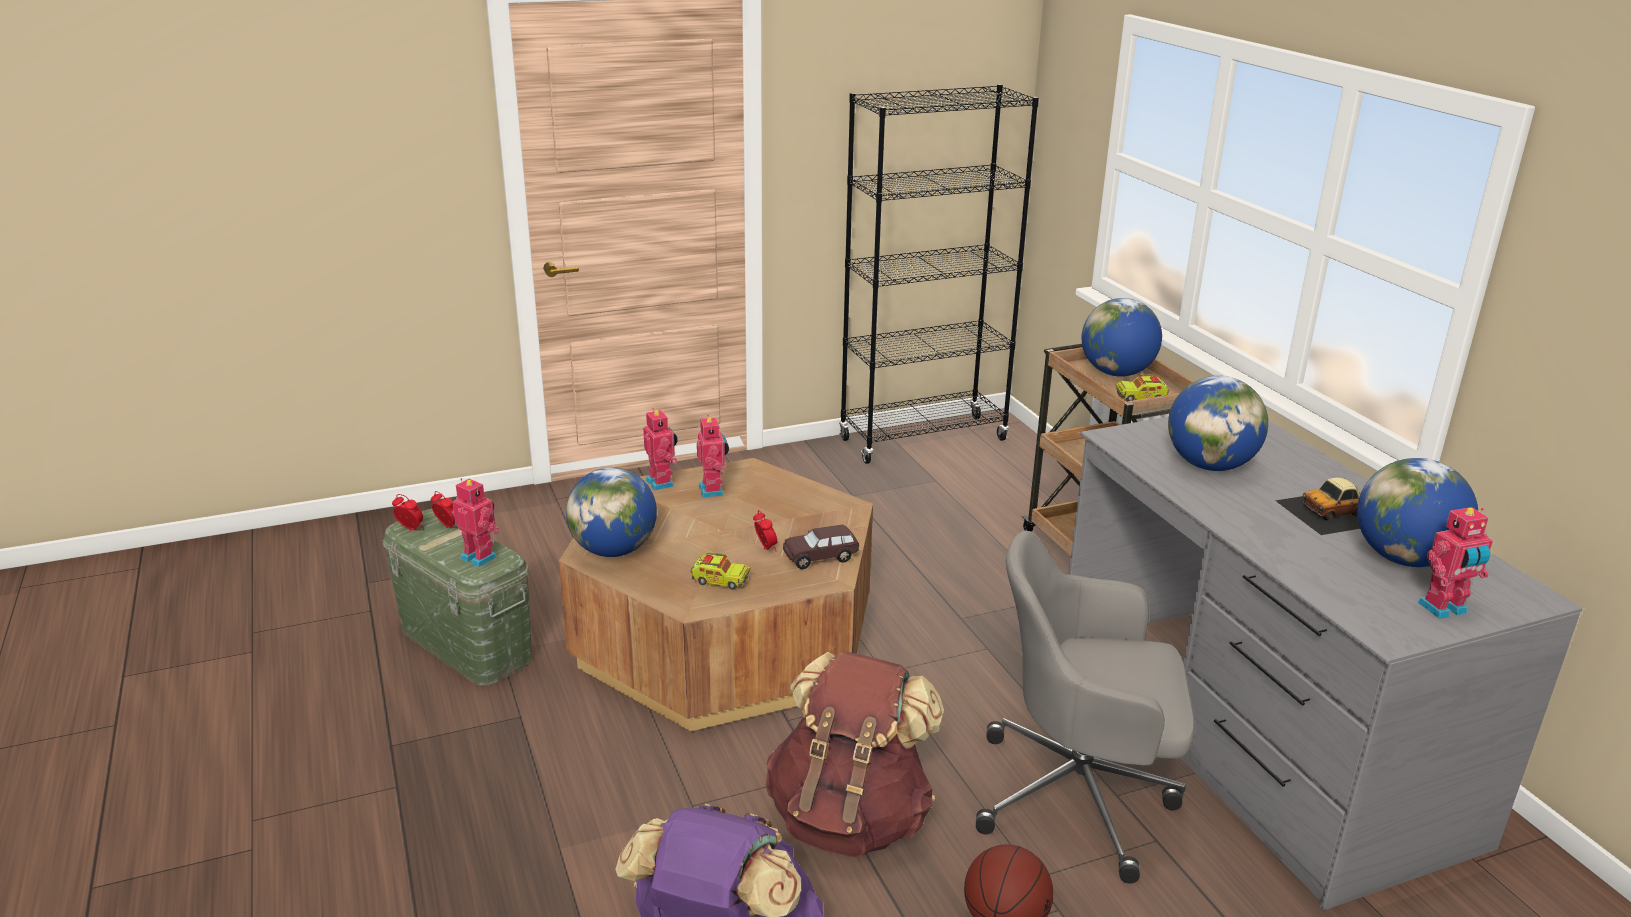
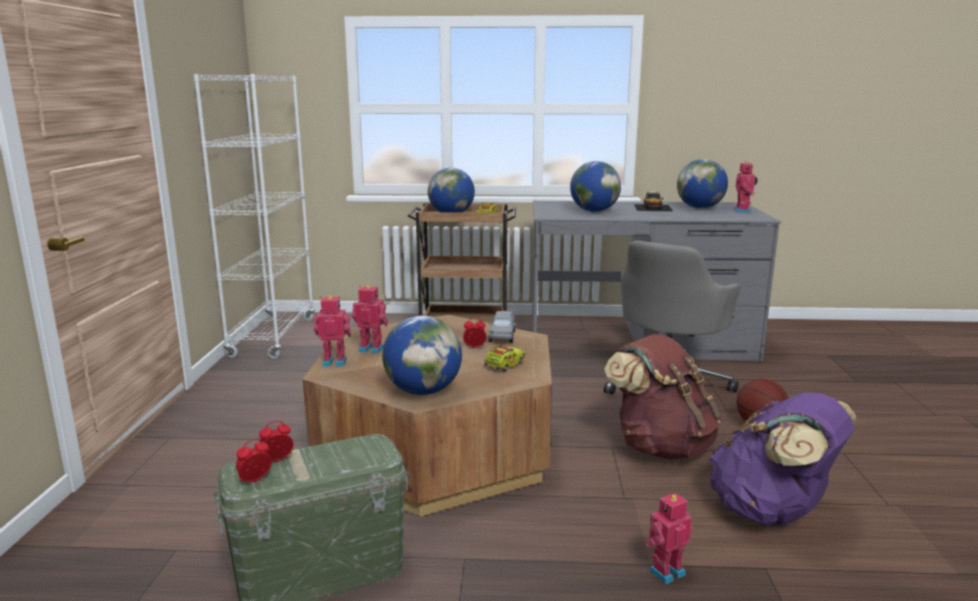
camera: 65 degrees left, 10 degrees down
(480, 557) = (358, 451): toy robot -> toy robot (665, 571)
(820, 557) = (502, 336): brown toy car -> grey toy car
(923, 439) = (273, 337): black bookcase -> white bookcase

